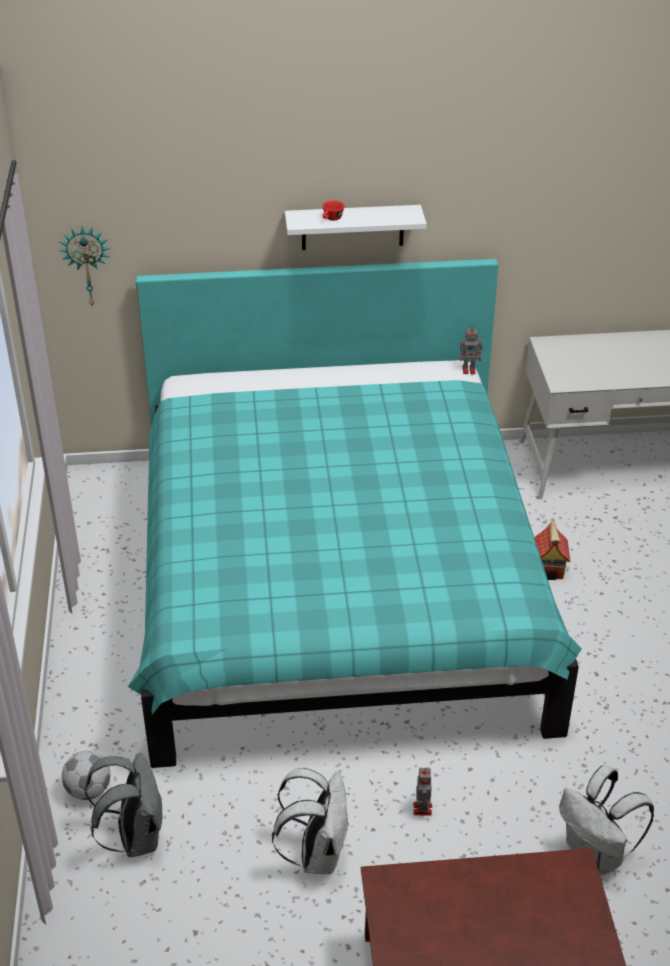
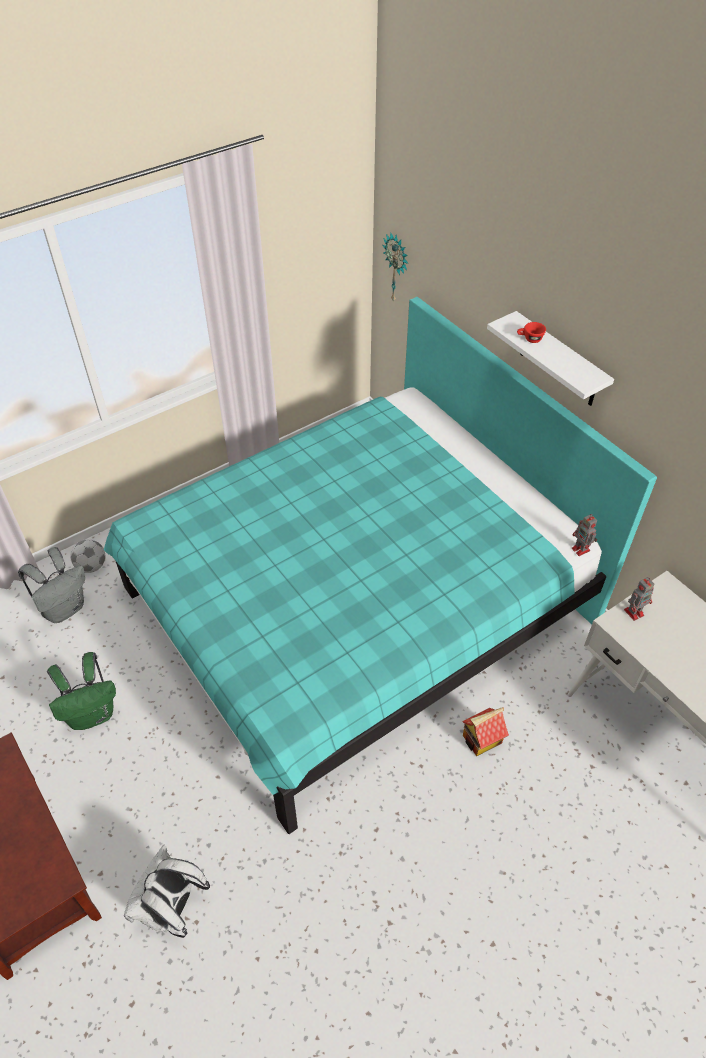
camera: 60 degrees right, 10 degrees up
(317, 853) = (92, 714): white backpack -> green backpack
(422, 808) = (163, 761): toy robot -> toy robot (634, 612)

